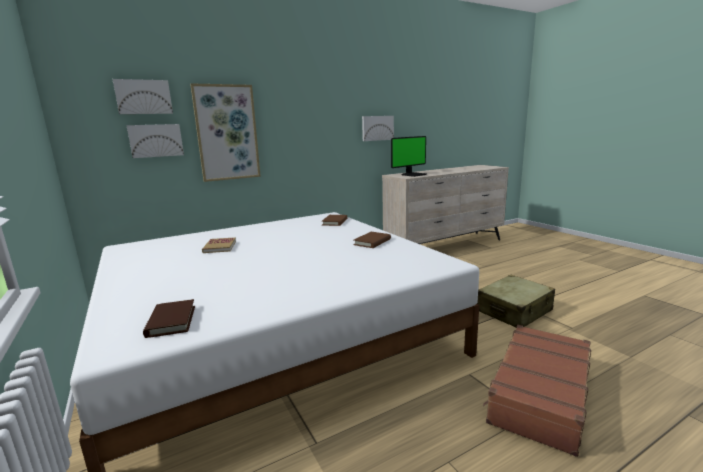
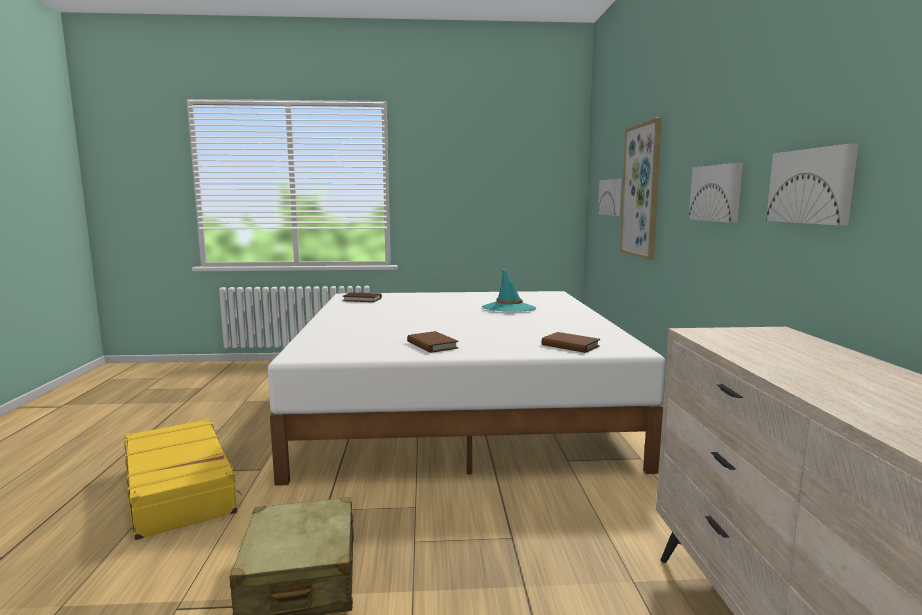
camera: 115 degrees right, 5 degrees down
(143, 97) = (612, 150): picture -> picture (717, 193)
(219, 247) = (509, 308): book -> turquoise hat
(413, 174) = (758, 343): monitor -> none
(538, 394) = (181, 489): brown suitcase -> yellow suitcase

